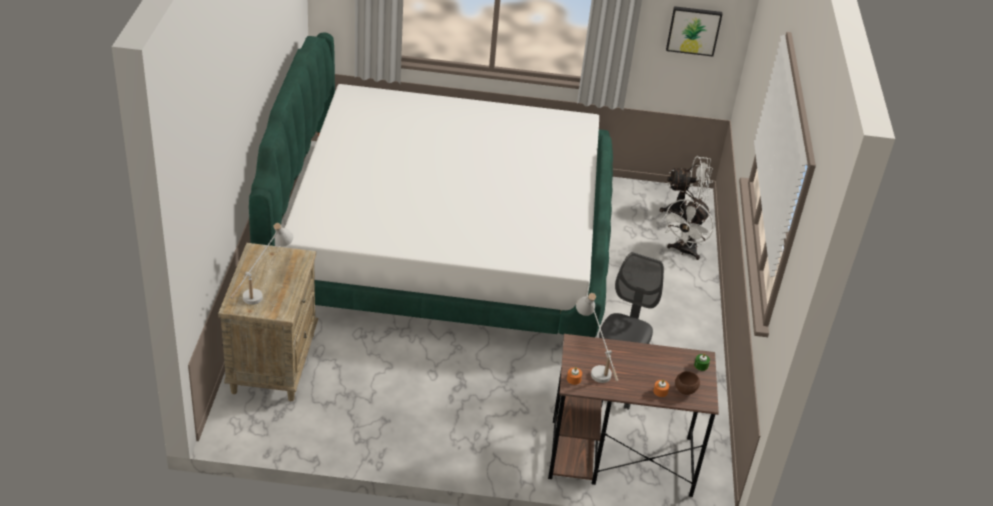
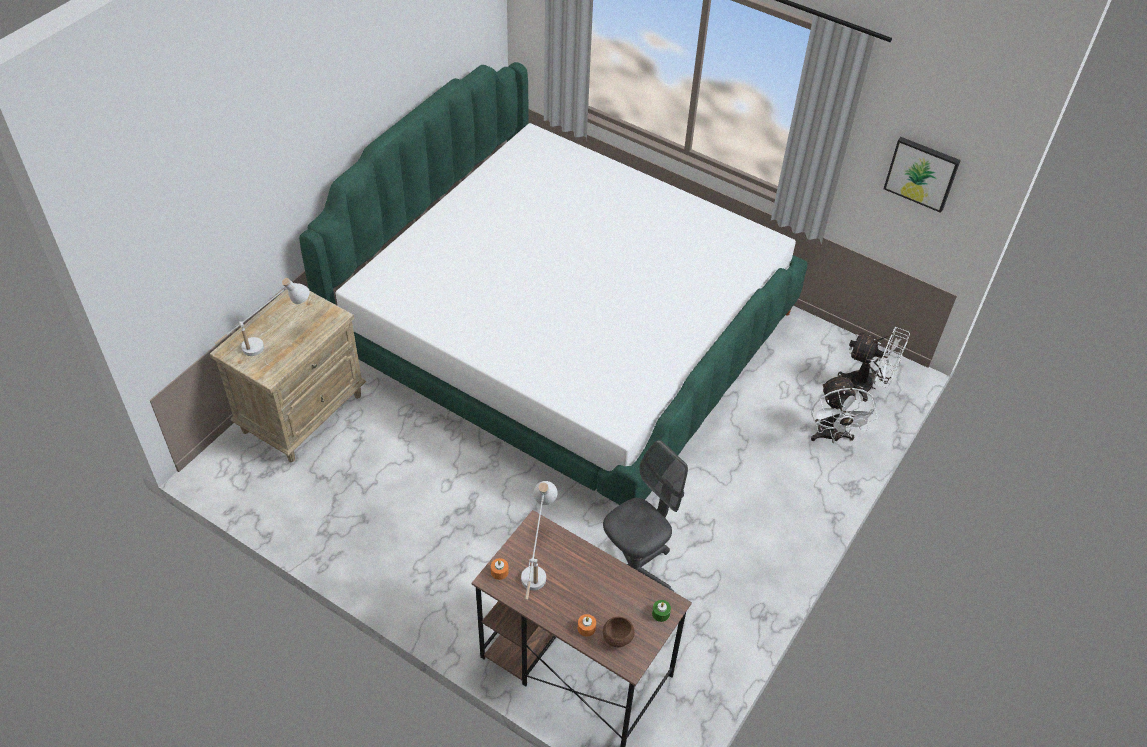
camera: 30 degrees right, 10 degrees up
(684, 251) = (831, 436): white fan -> white fan turned 60 degrees counterclockwise

